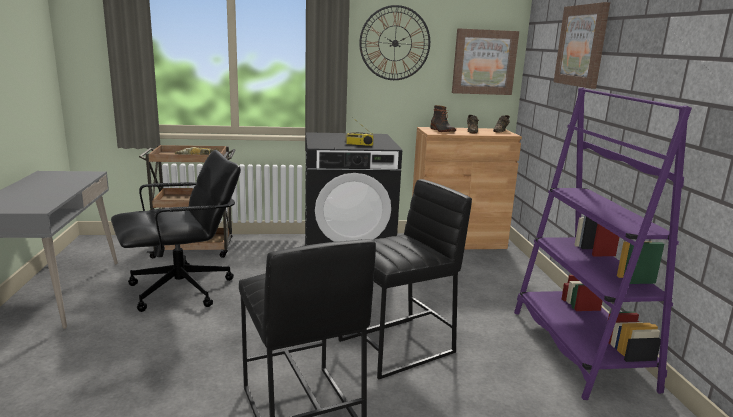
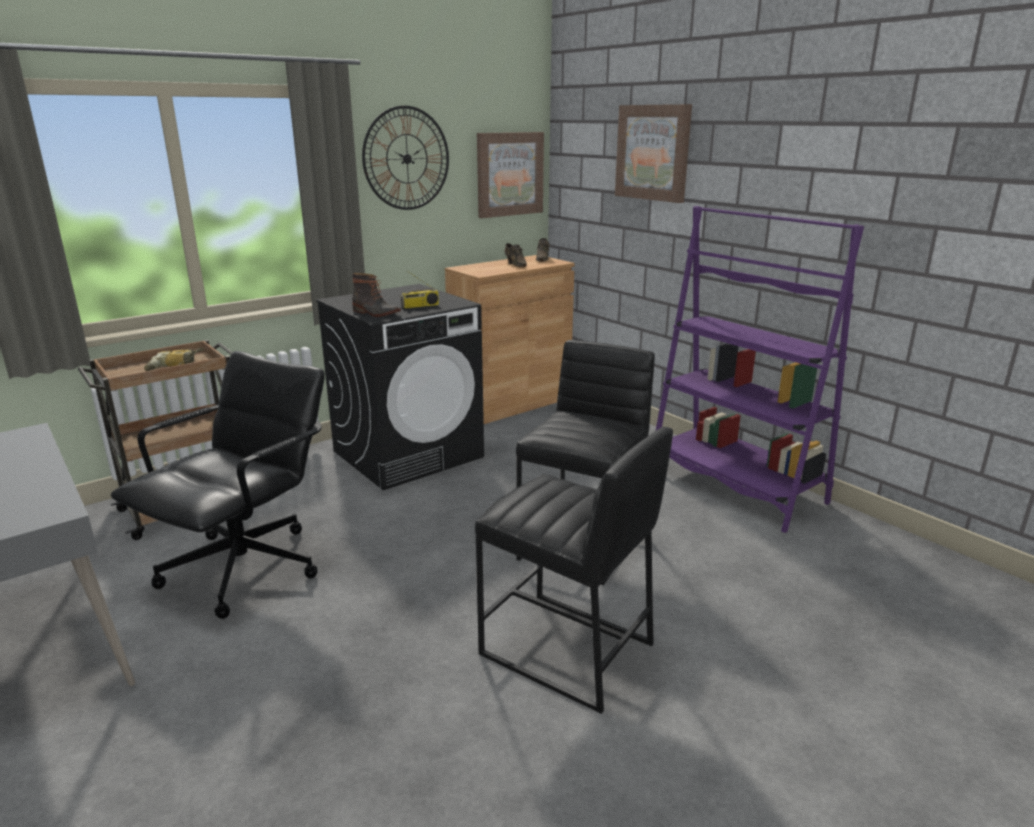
camera: 30 degrees left, 5 degrees up
(441, 130) = (483, 269): boot -> boot (375, 313)

